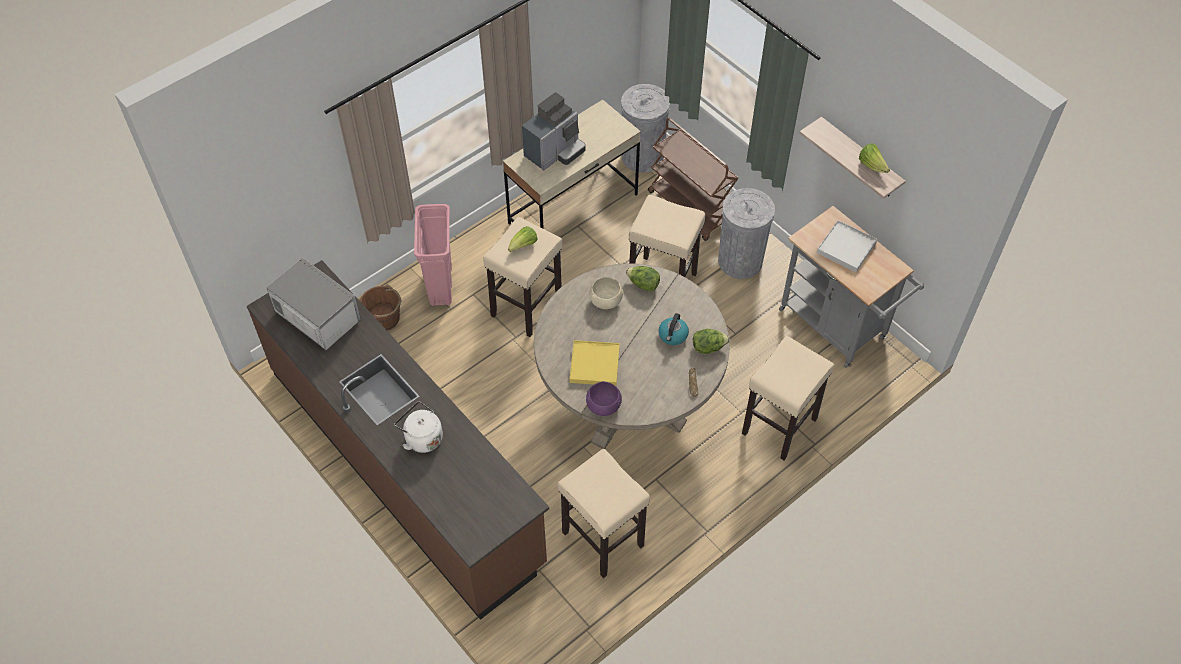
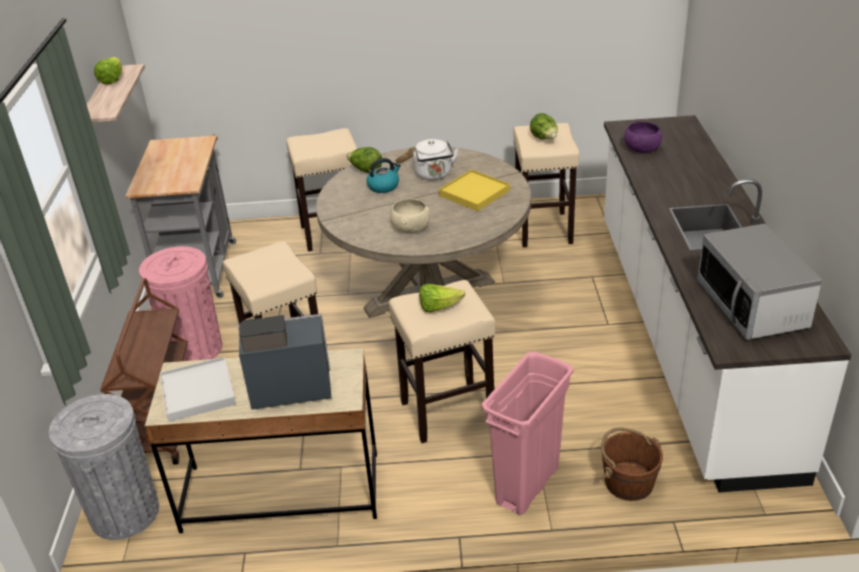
camera: 140 degrees left, 20 degrees down
(405, 465) = (686, 336): brown counter -> white counter
(422, 438) = (686, 183): white kettle -> white kettle (434, 175)
(604, 406) = (496, 169): purple bowl -> purple bowl (641, 149)
(643, 284) = (362, 225): lettuce -> lettuce (544, 139)
(740, 261) = (194, 349): grey trash can -> pink trash can
(846, 248) = (169, 167): white tray -> white tray (198, 392)

